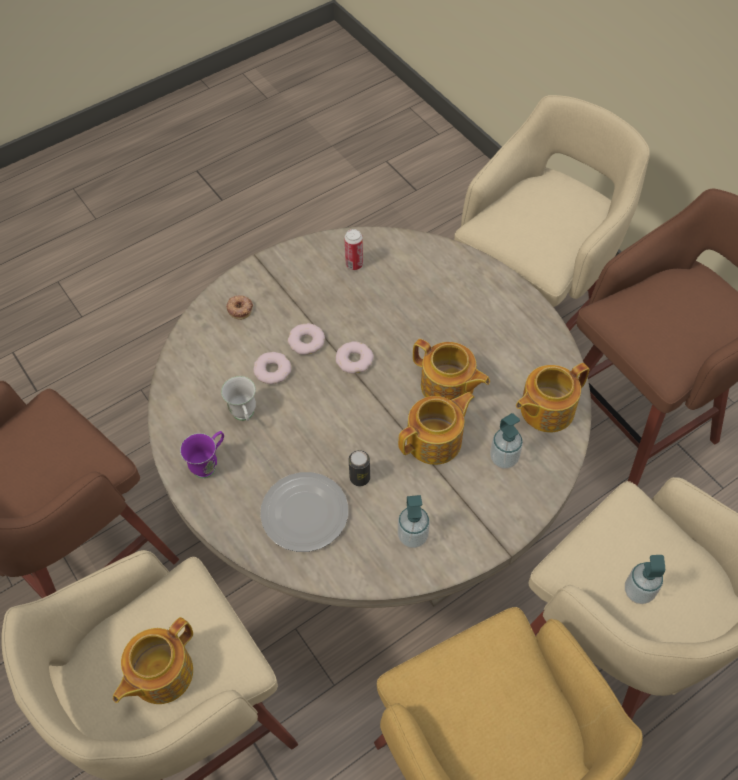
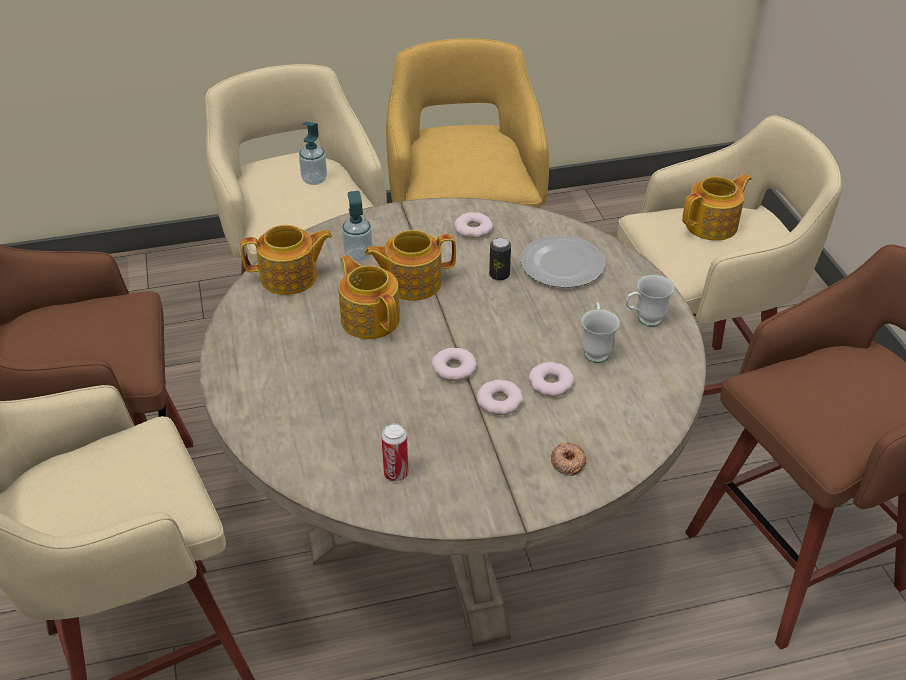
camera: 160 degrees left, 15 degrees down
(209, 464) = (644, 321): purple mug -> white mug
(412, 536) = (473, 229): soap dispenser -> donut

